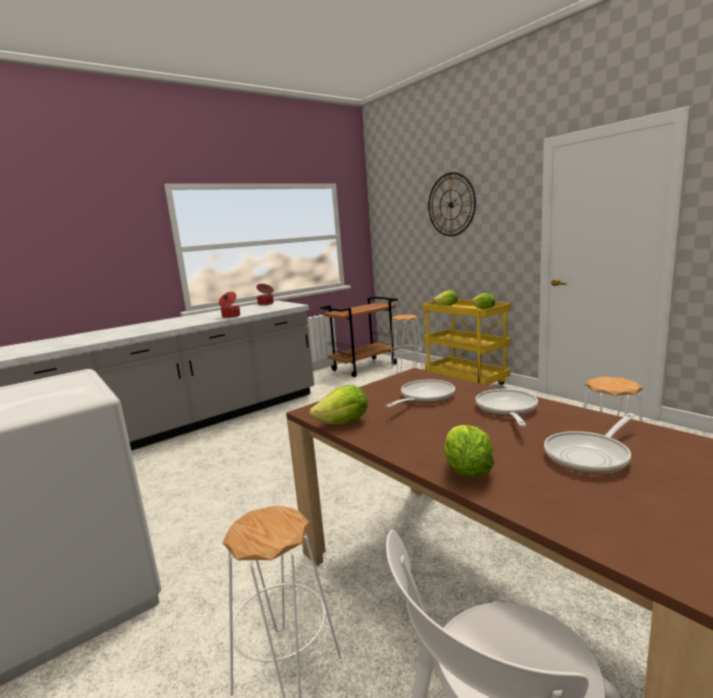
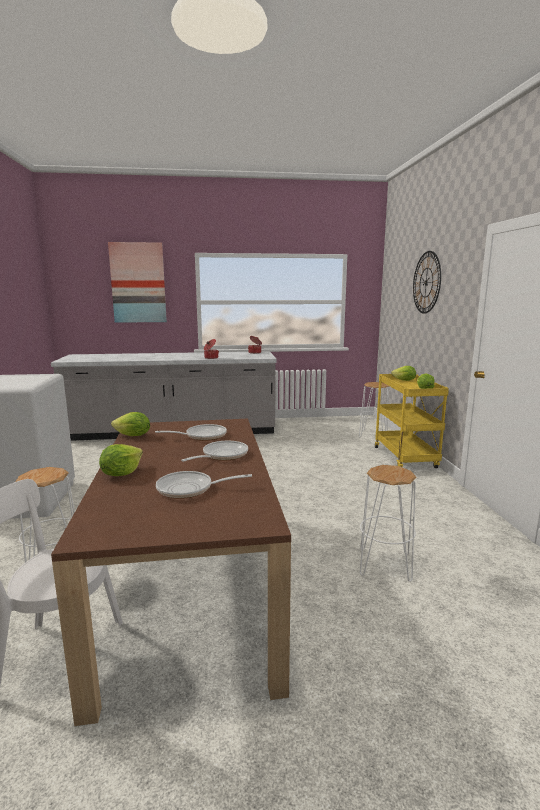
camera: 30 degrees right, 0 degrees up
(87, 228) = (138, 283): none -> picture
(364, 367) = (343, 424): brown cart -> none

